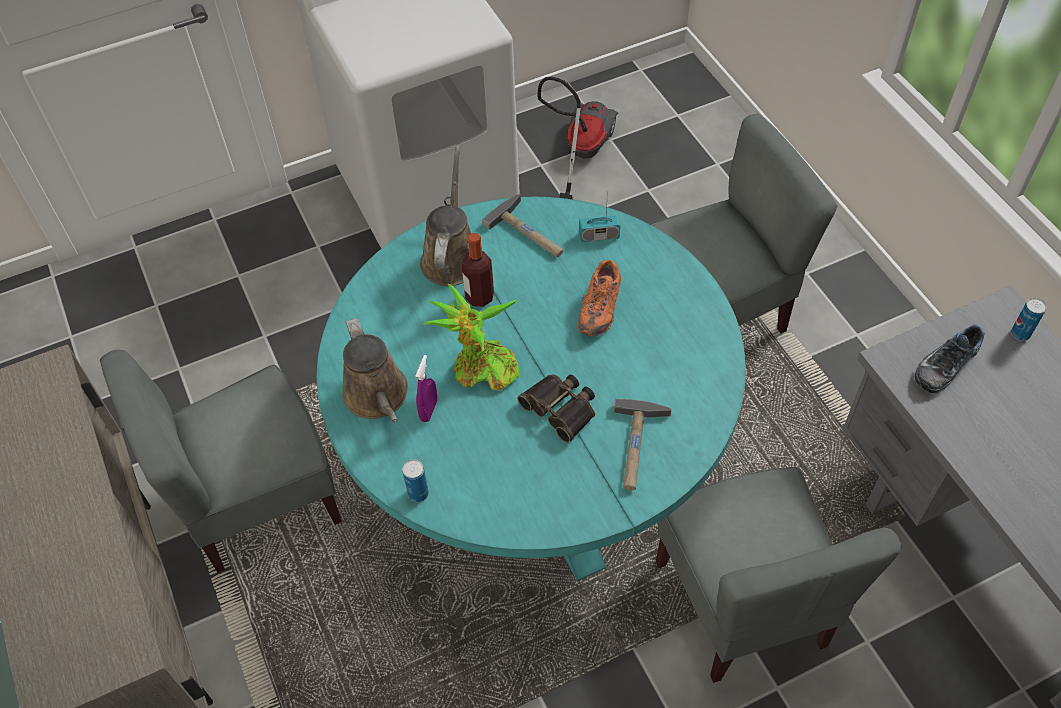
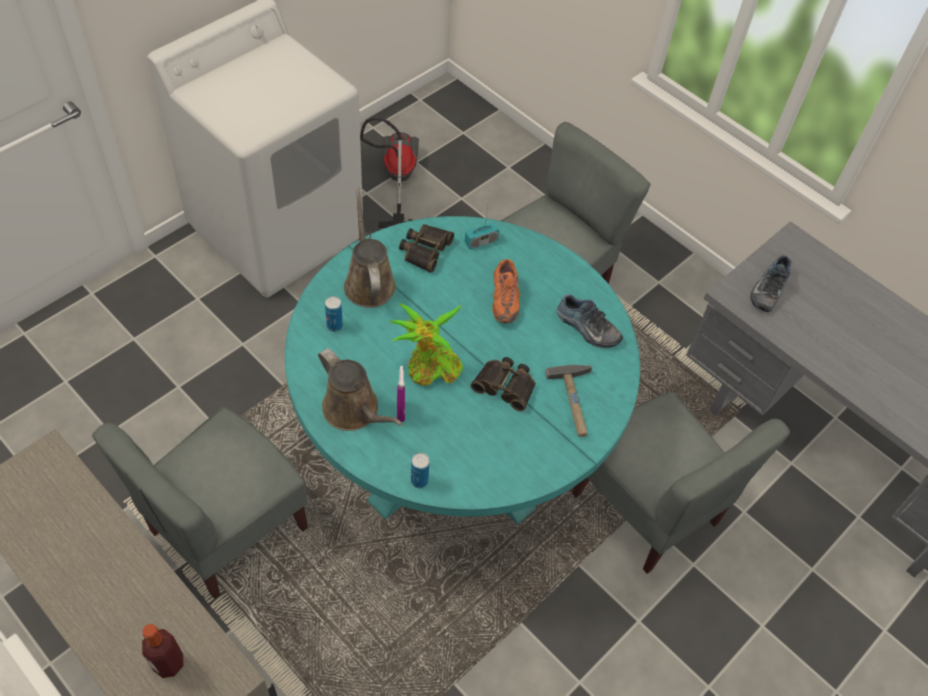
camera: 25 degrees left, 0 degrees up
(479, 297) = (405, 310): bottle -> bottle (168, 663)
(529, 232) = (424, 250): hammer -> binoculars
(686, 363) = (586, 328): none -> shoe
(1020, 334) = (809, 255): can -> can (334, 326)

